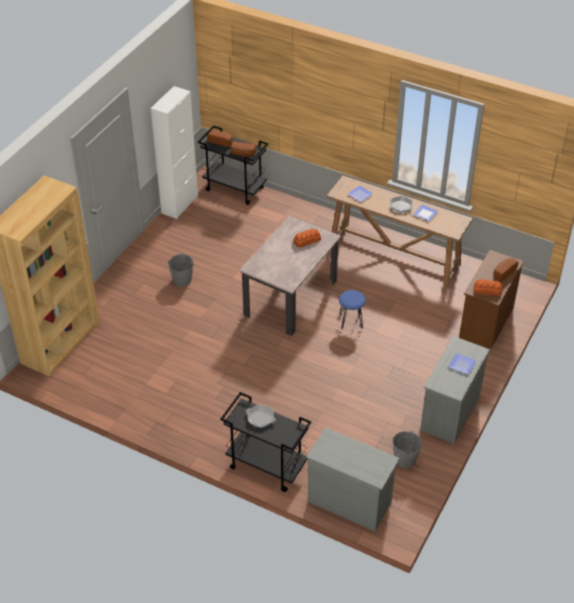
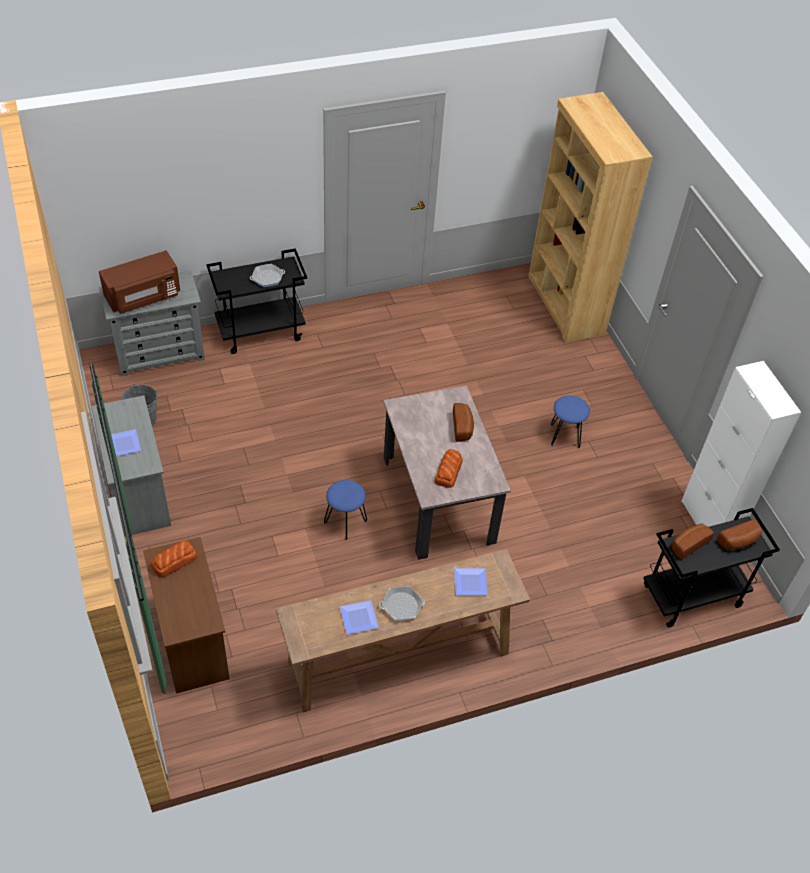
camera: 130 degrees right, 5 degrees up
(182, 280) = (565, 436): grey bucket -> blue stool
(359, 457) = (144, 297): none -> brown microwave
(503, 273) = (176, 604): bread -> bread (463, 427)

